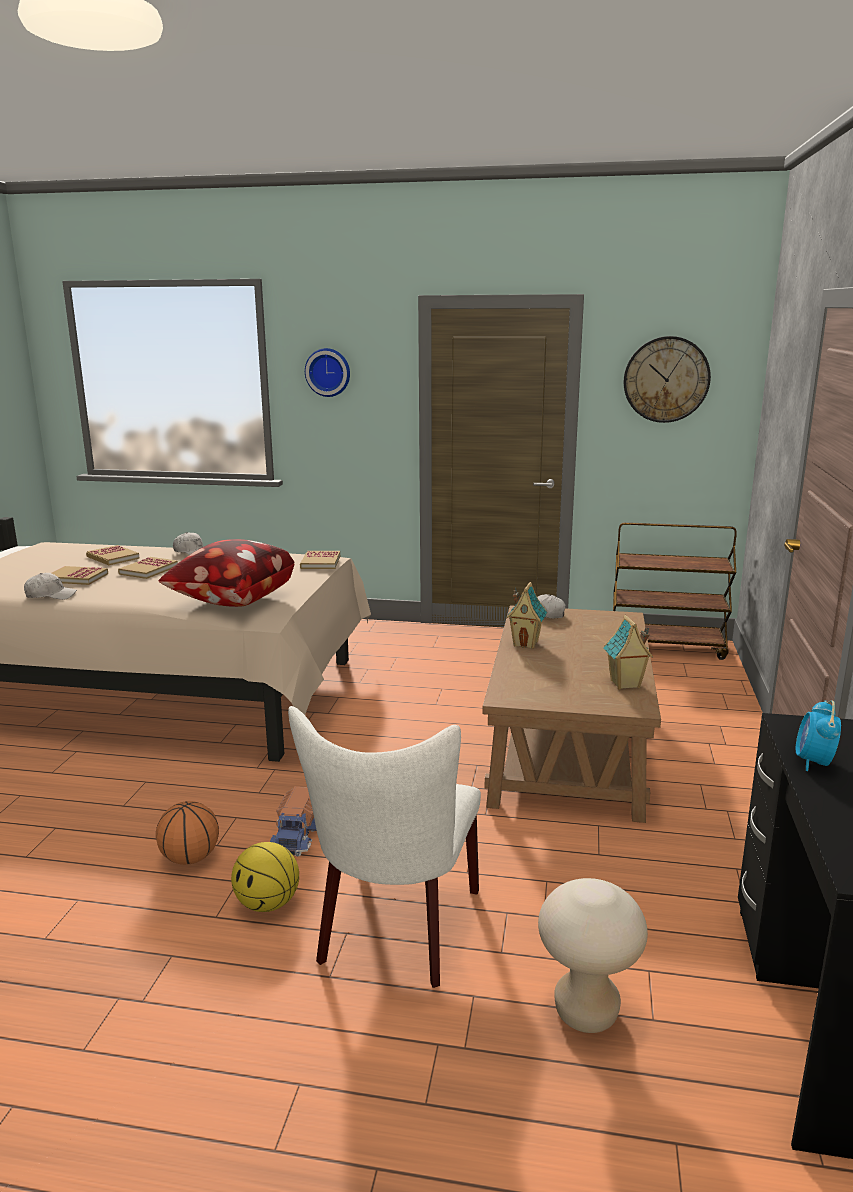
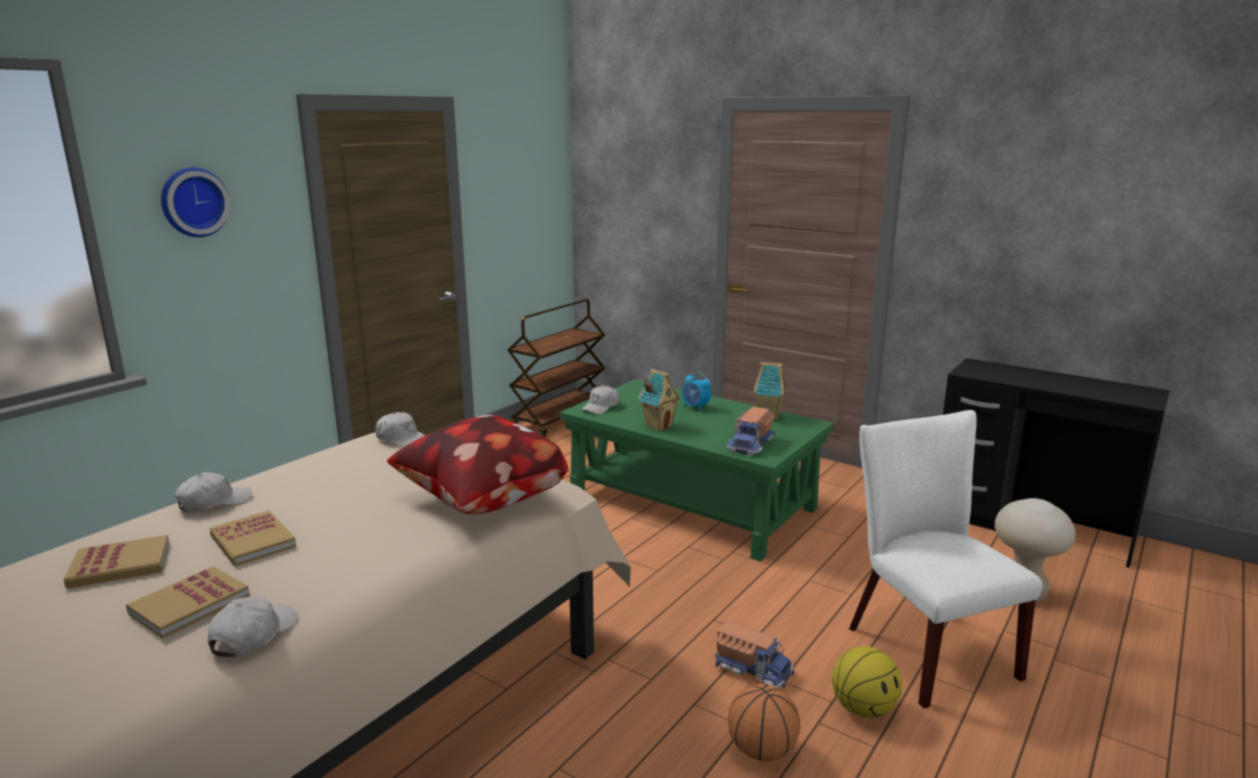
camera: 65 degrees left, 0 degrees up
(320, 562) = (402, 439): book -> white cap
(395, 932) = (922, 646): white chair -> white chair turned 150 degrees counterclockwise
(531, 687) = (751, 444): none -> toy truck
(569, 749) = (693, 503): brown coffee table -> green coffee table
(666, 379) = (517, 178): wall clock -> none
(813, 762) = (1020, 381): alarm clock -> alarm clock (695, 407)

